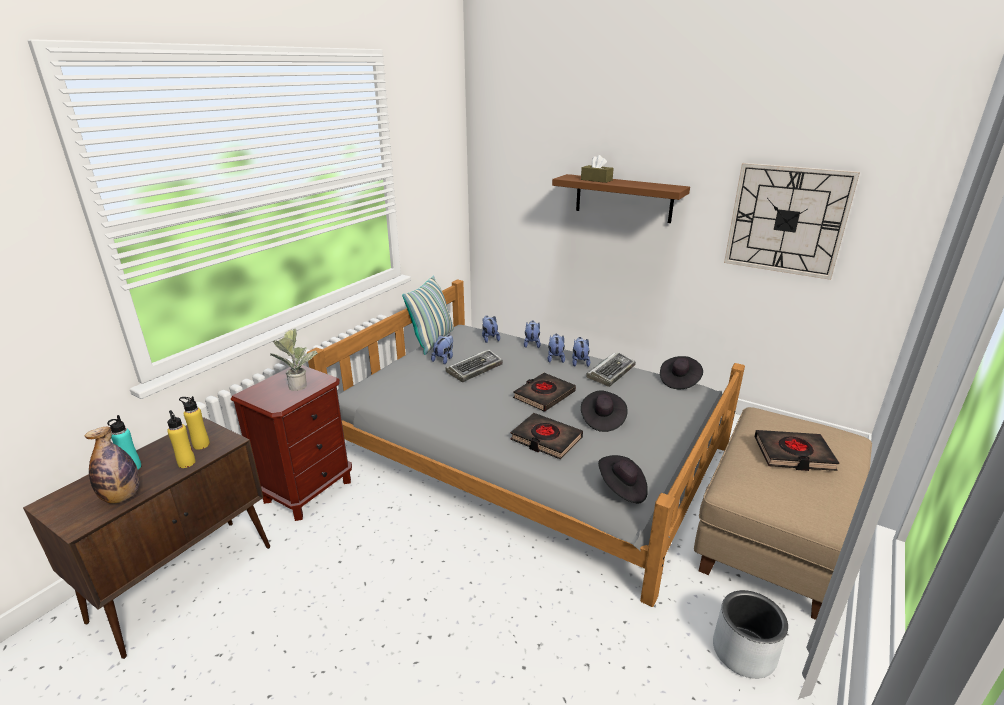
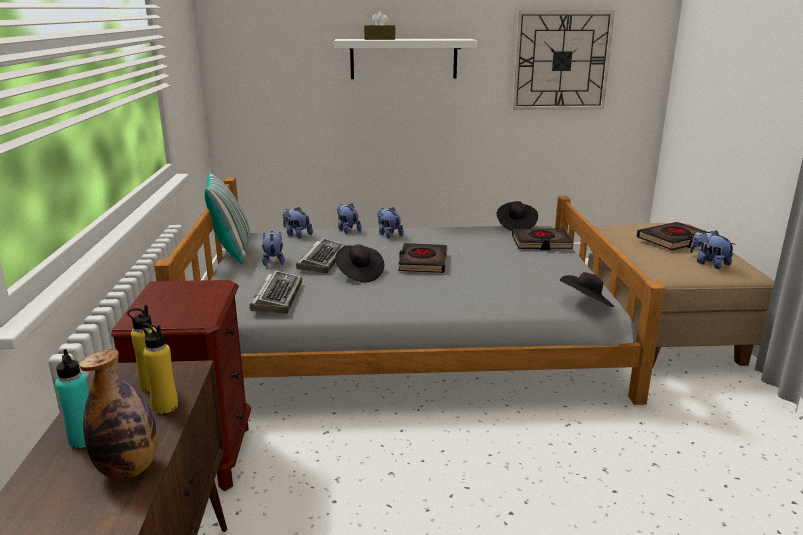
camera: 35 degrees left, 5 degrees down
(299, 384) = (191, 296): potted plant -> none
(546, 439) = (475, 291): black book -> black book (541, 243)
(579, 362) = (415, 232): plush toy -> plush toy (709, 264)
(602, 420) = (499, 265): black hat -> black hat (359, 274)
(611, 372) = (454, 233): keyboard -> keyboard (277, 298)
(623, 198) = (403, 58): brown shelf -> white shelf
(744, 652) = (732, 404): grey planter -> none

